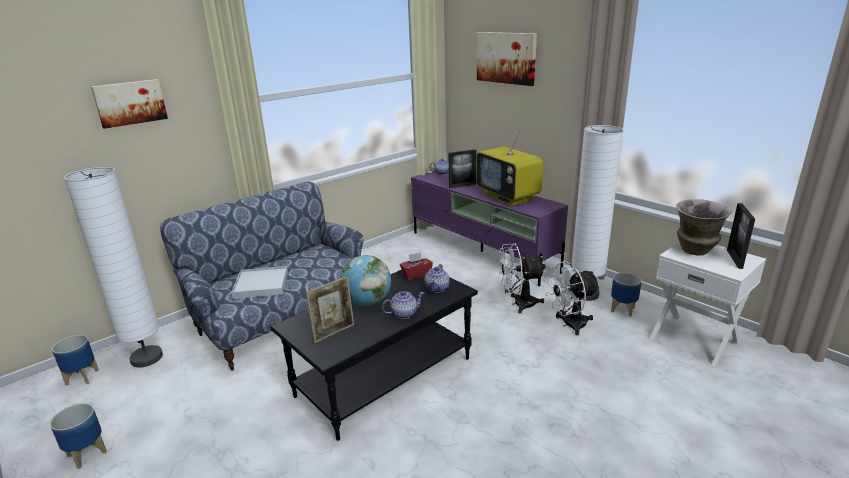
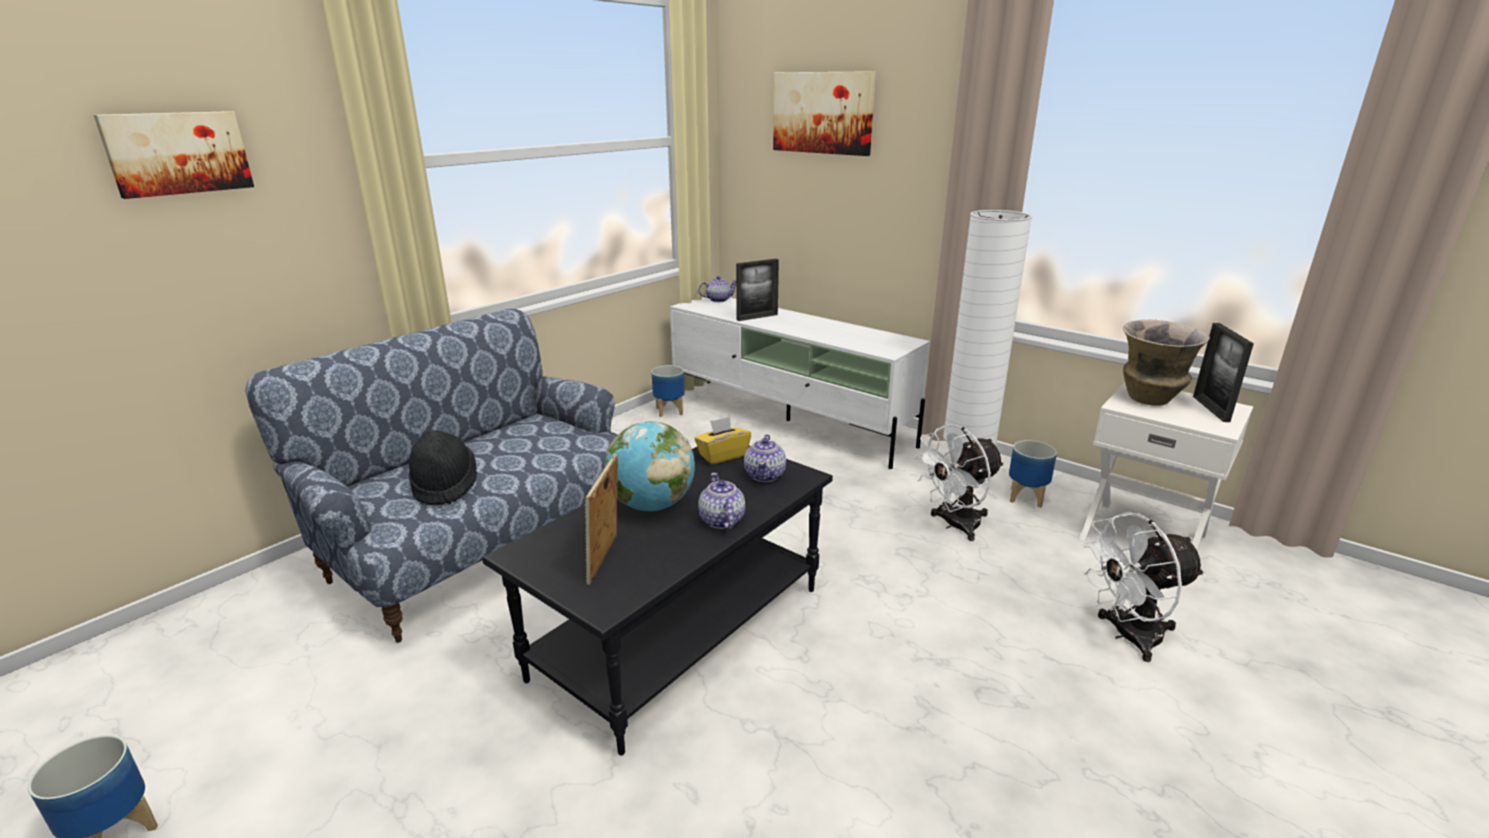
camera: 10 degrees left, 0 degrees up
(83, 377) = (95, 679): planter -> planter (670, 411)
(146, 358) = (227, 632): white floor lamp -> none
(261, 285) = (445, 486): white tray -> black hat
(334, 332) = (605, 560): picture frame -> picture frame turned 150 degrees clockwise
(403, 314) = (721, 521): teapot -> teapot turned 75 degrees counterclockwise
(416, 275) = (722, 455): red tissue box -> yellow tissue box
(482, 251) = (789, 420): purple tv stand -> white tv stand
(508, 197) = (836, 332): television -> none
(518, 304) = (867, 497): white fan -> white fan (1127, 636)

